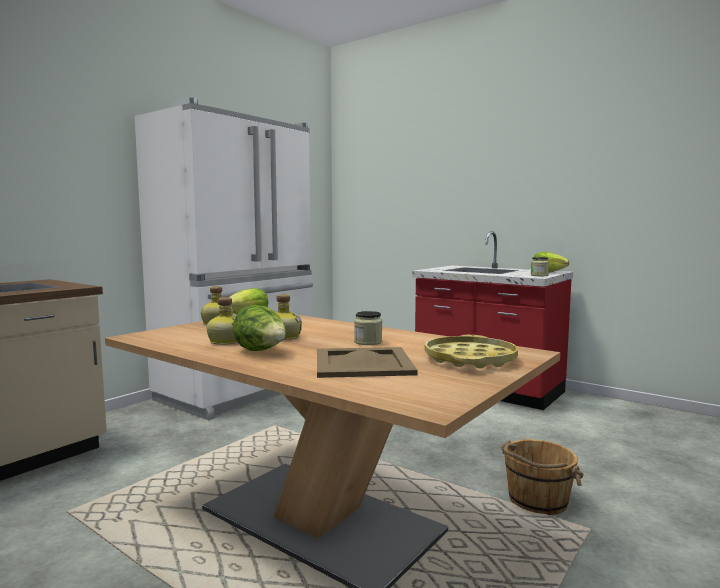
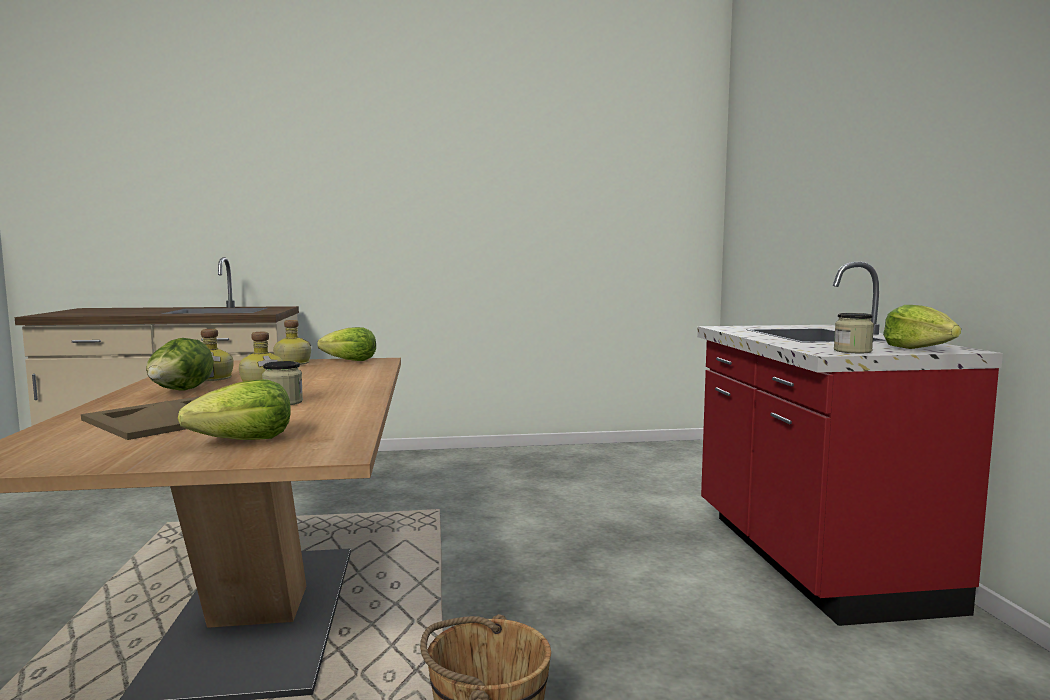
camera: 45 degrees right, 0 degrees up
(239, 392) = (489, 465): white fridge -> none
(470, 359) = (244, 441): yellow tray -> lettuce

